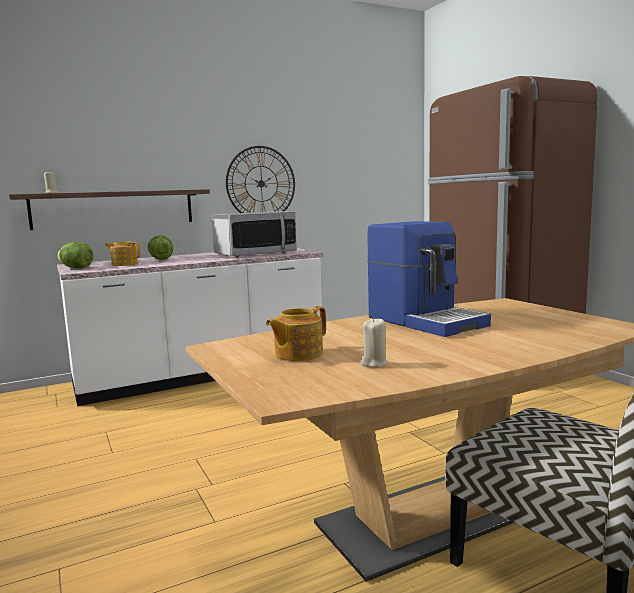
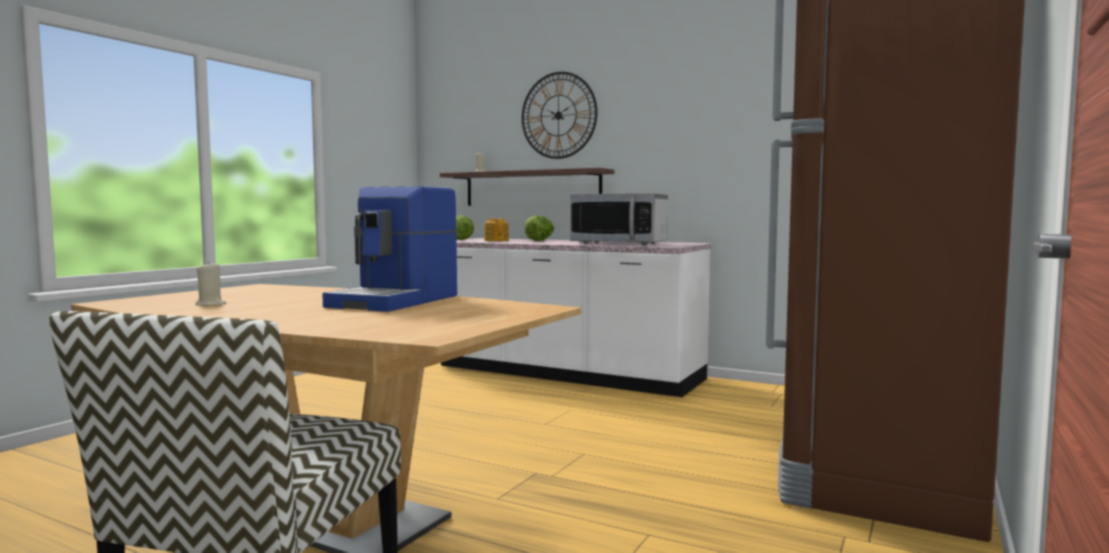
camera: 55 degrees right, 5 degrees down
(261, 183) = (686, 161): wall clock -> wall clock (558, 115)
(297, 354) = (238, 295): teapot -> none

